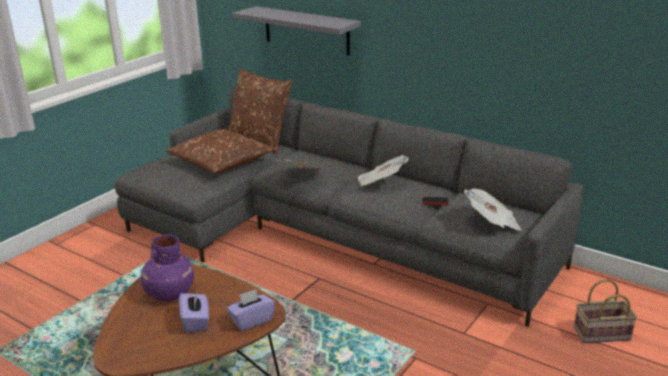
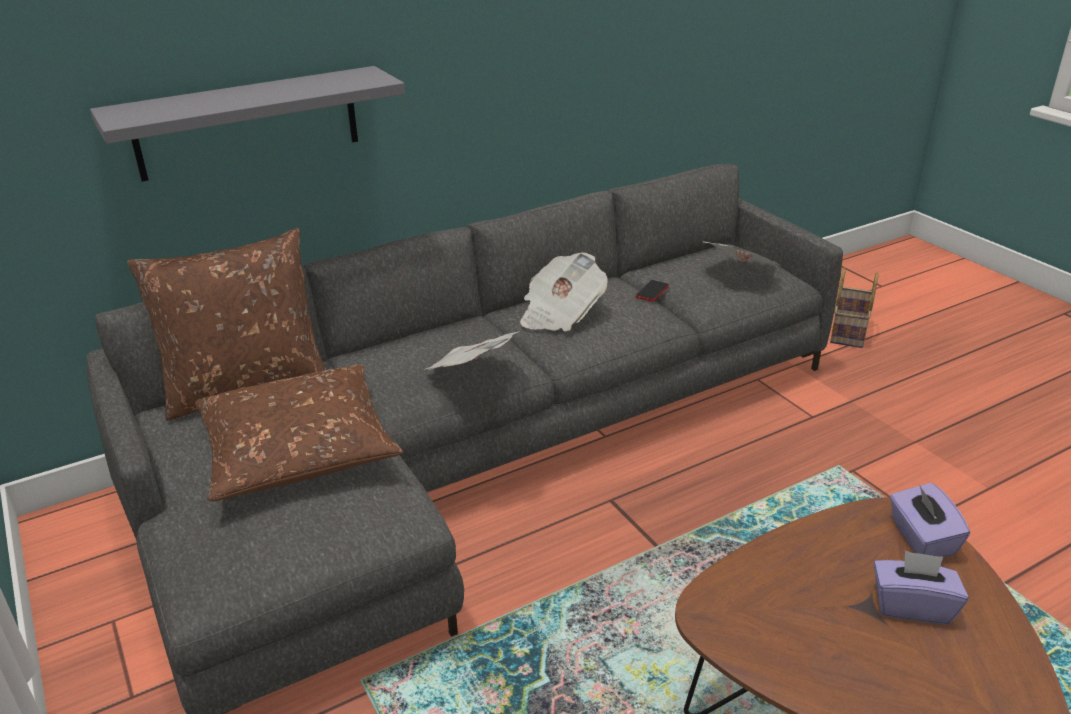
camera: 65 degrees left, 5 degrees up
(169, 294) = (803, 625): purple vase -> none

